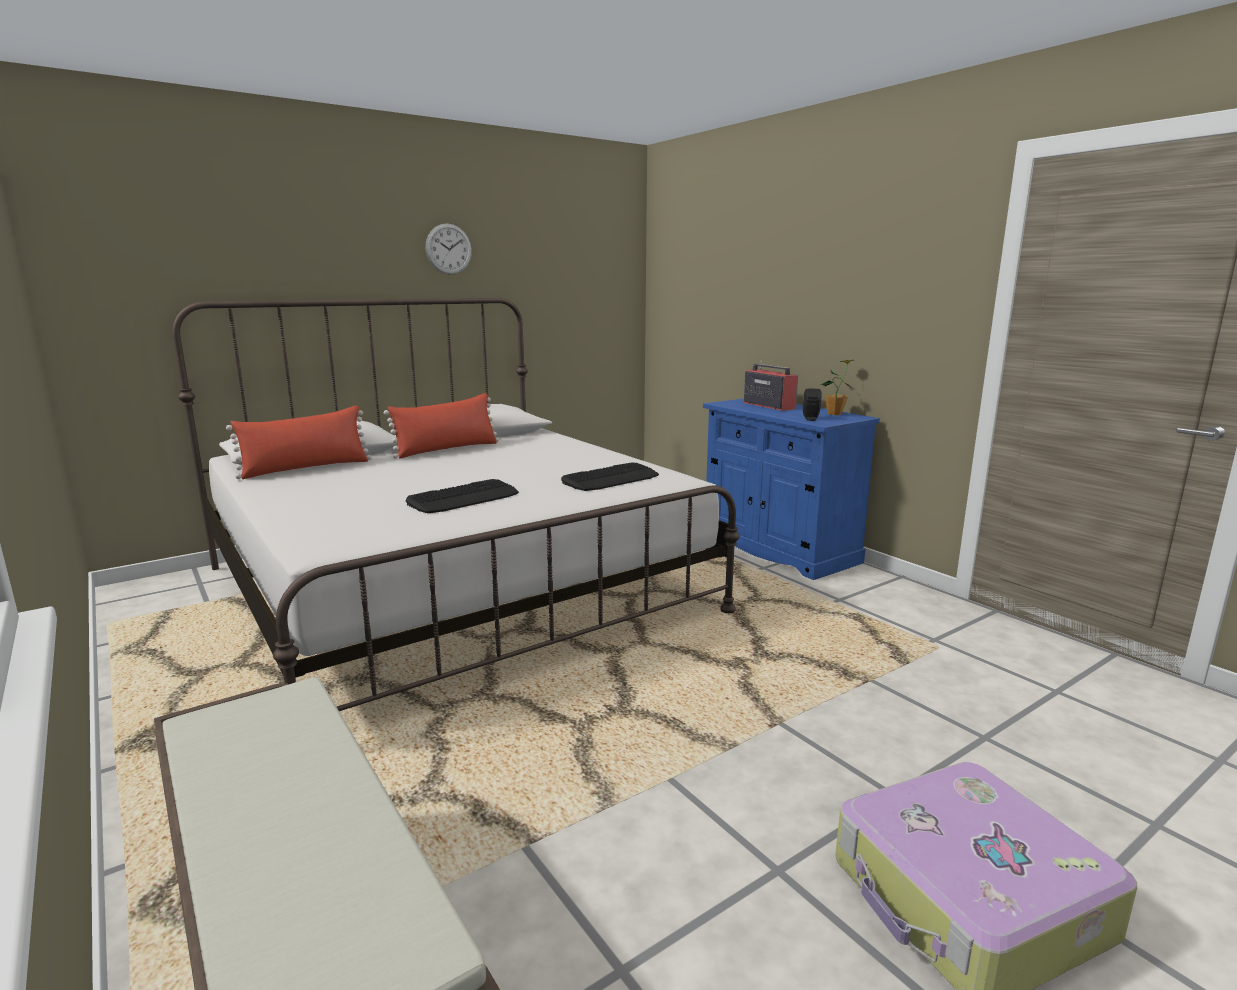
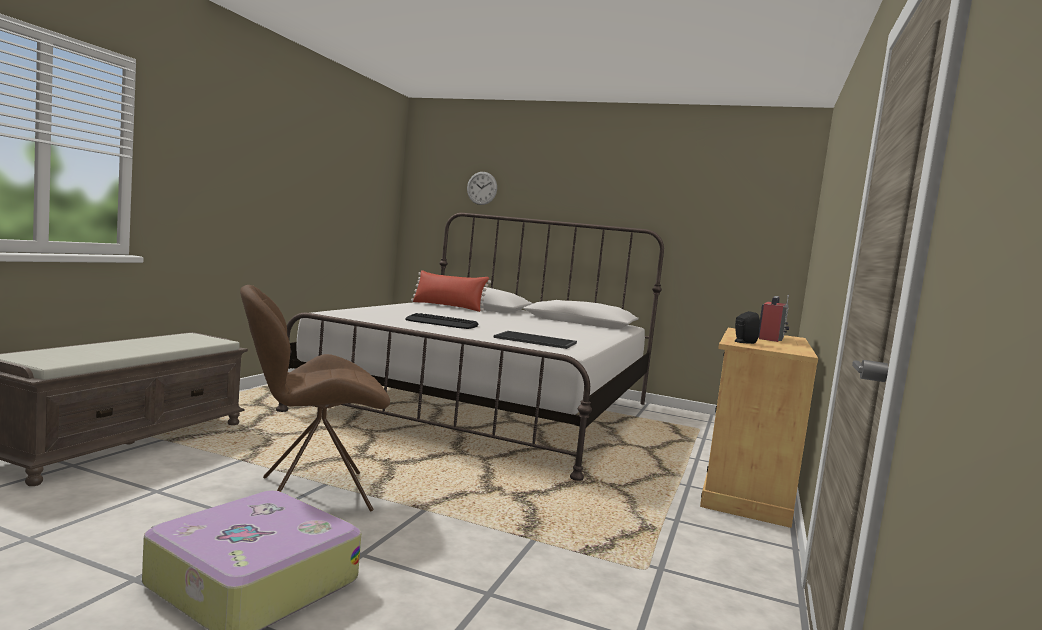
camera: 55 degrees right, 10 degrees down
(447, 449) = (533, 319): red pillow -> none
(448, 249) = (618, 192): wall clock -> wall clock (482, 188)
(611, 479) = (536, 340): keyboard -> tray
(701, 799) = (310, 494): none -> brown chair
(777, 548) = (745, 487): blue cabinet -> beige cabinet
(834, 414) = (791, 348): potted plant -> none

